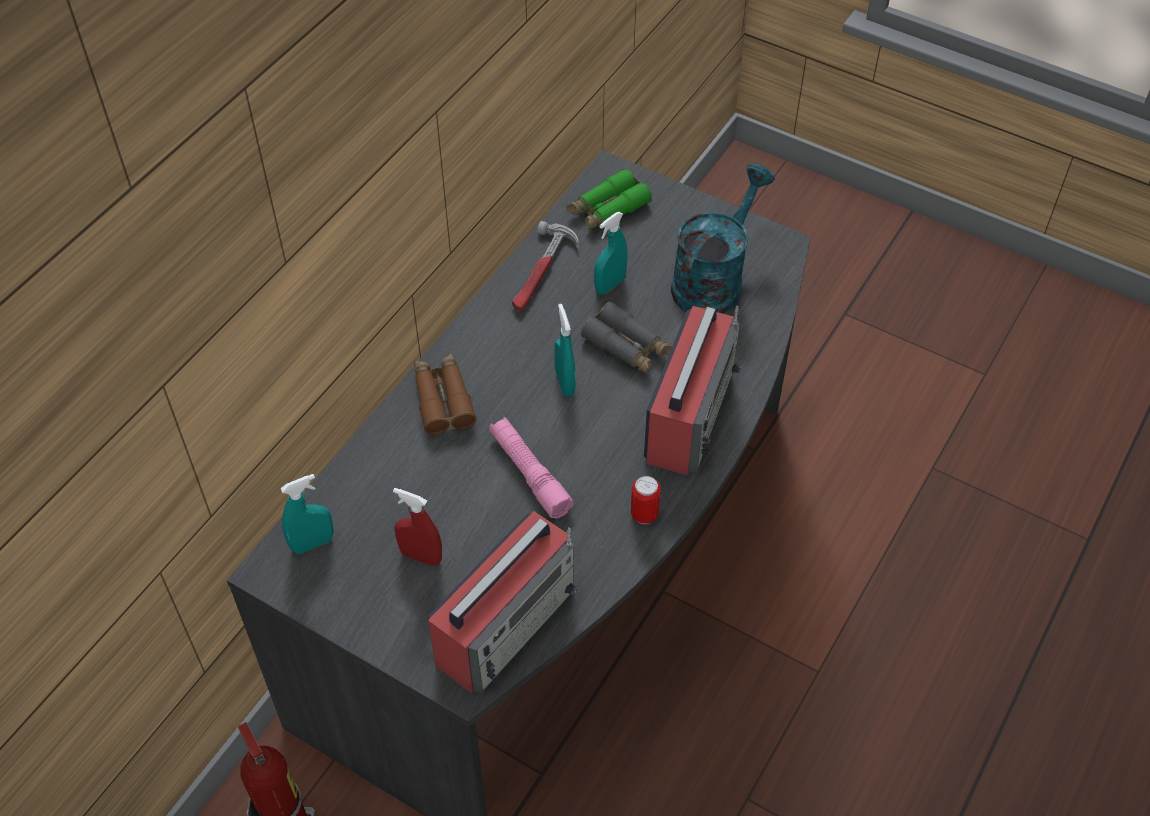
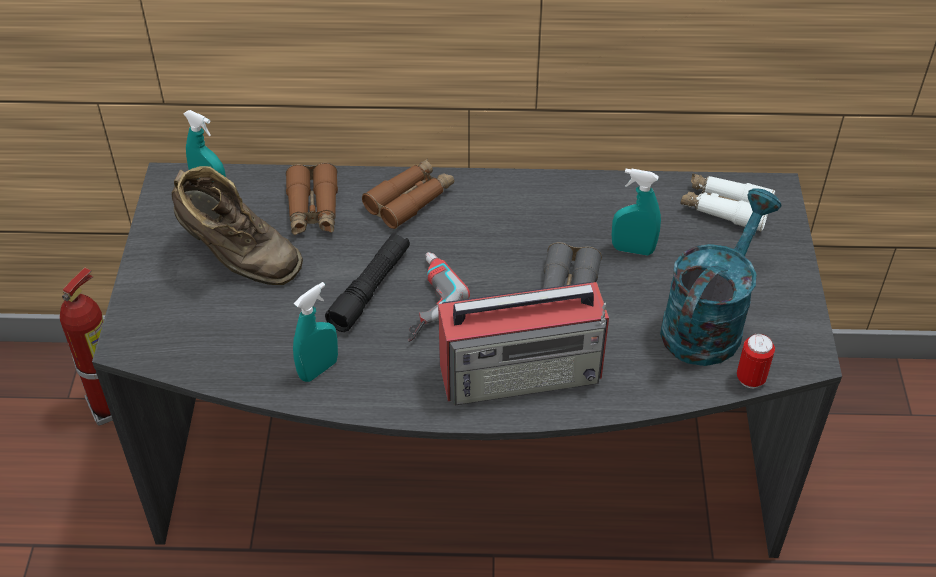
camera: 60 degrees right, 5 degrees down
(399, 474) = (313, 209): none -> brown binoculars
(421, 556) = (238, 259): red spray bottle -> brown boot
(507, 623) = (202, 343): radio -> none
(529, 473) = (370, 289): pink flashlight -> black flashlight
(542, 272) = (606, 198): hammer -> none
(565, 382) = (490, 268): turquoise spray bottle -> turquoise spray bottle (318, 369)
(567, 444) = (421, 300): none -> power drill
(607, 209) = (725, 208): green binoculars -> white binoculars
(644, 515) = (379, 388): can -> can (750, 379)
(713, 279) = (708, 321): turquoise watering can -> turquoise watering can turned 60 degrees counterclockwise

